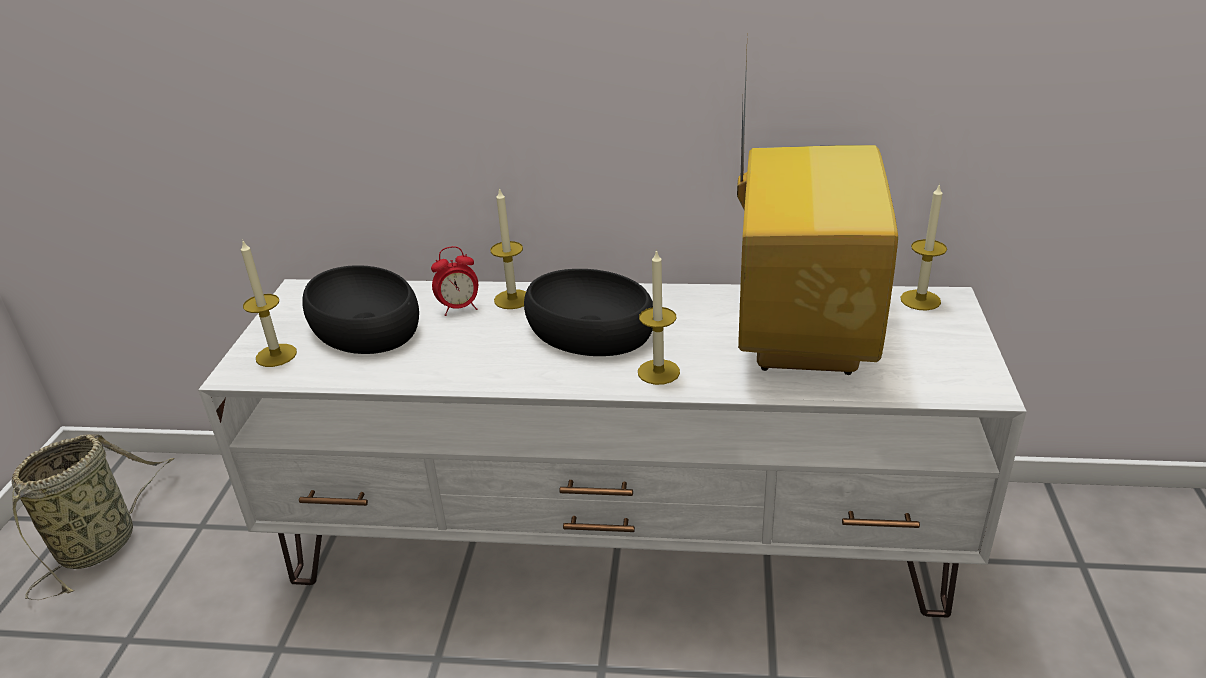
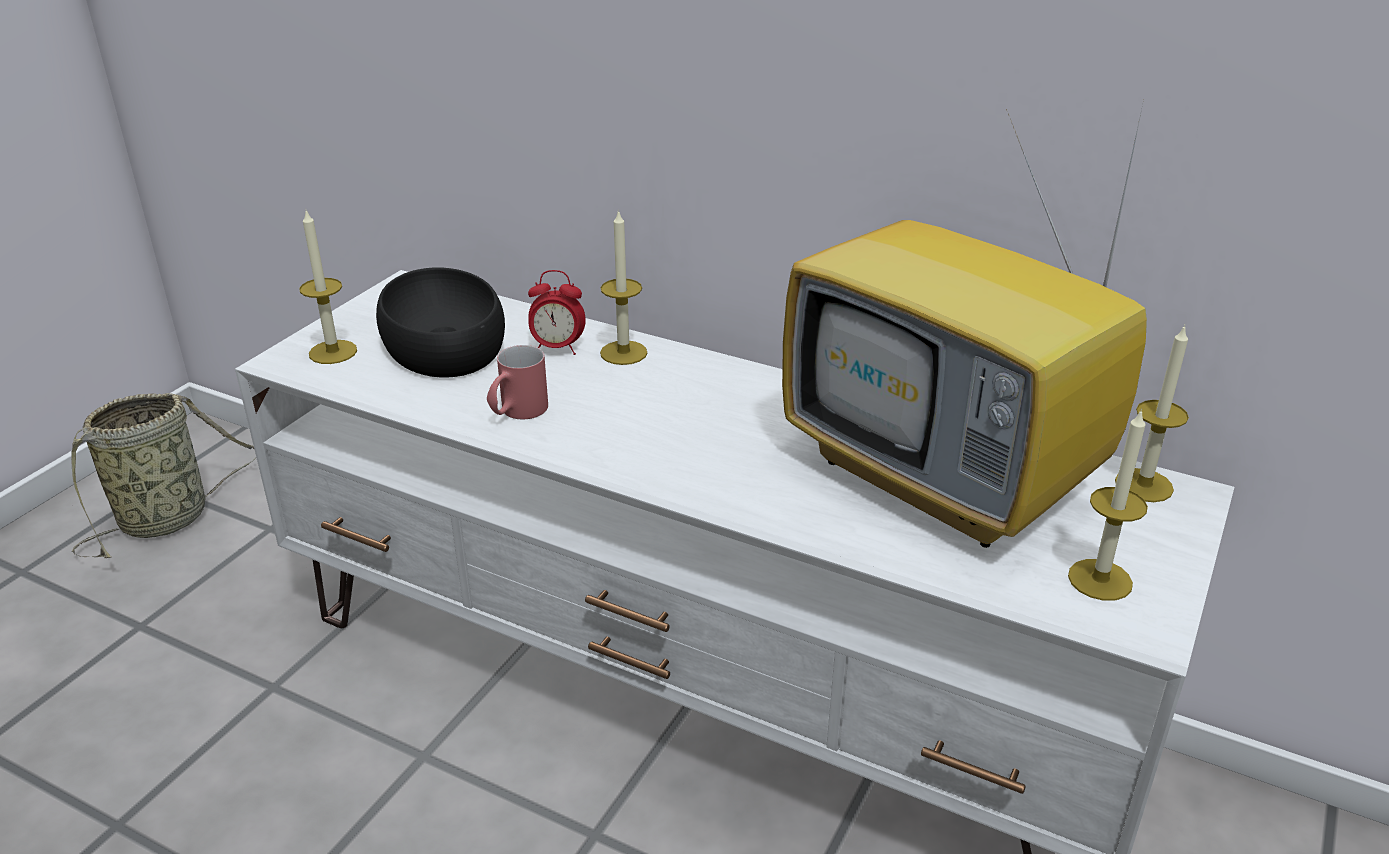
camera: 20 degrees right, 0 degrees up
(464, 363) = (517, 413): none -> red mug
(591, 328) = (689, 411): black bowl -> none
(658, 372) = (729, 485): candle -> candle (1100, 580)
(799, 329) = (947, 479): television -> television turned 105 degrees clockwise

